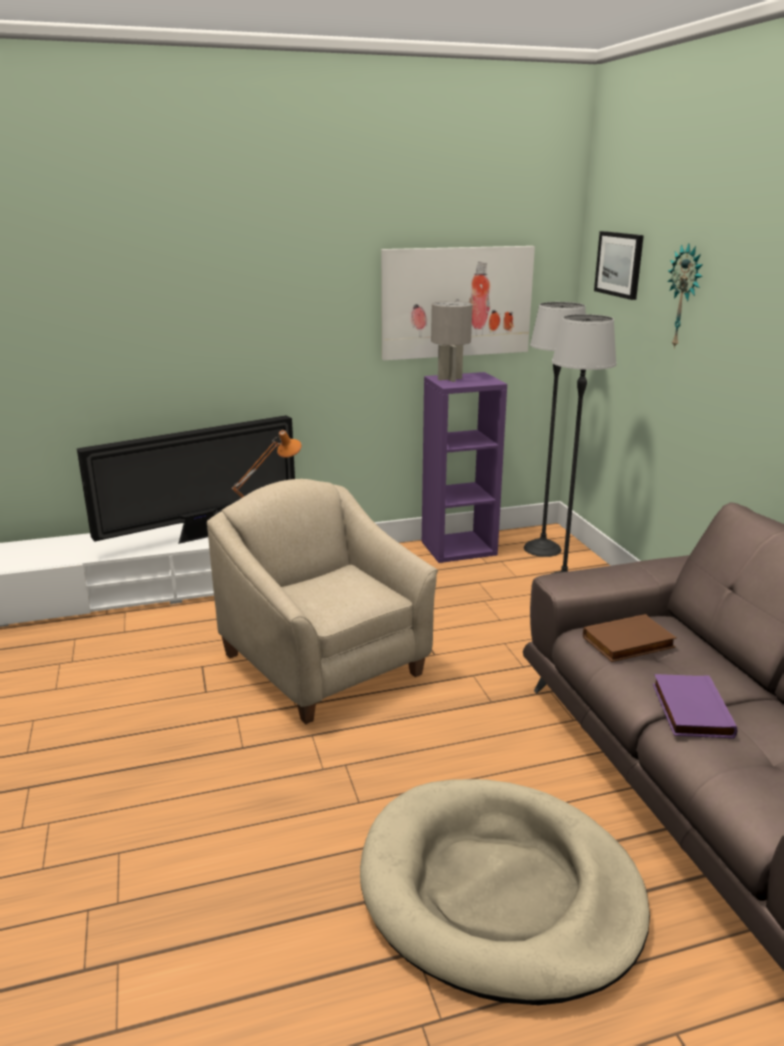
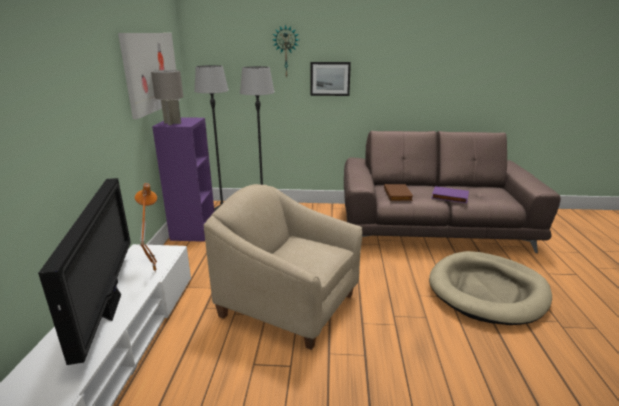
camera: 70 degrees left, 0 degrees up
(325, 664) = (289, 305): beige armchair -> beige armchair turned 45 degrees clockwise
(619, 264) = (224, 41): picture -> picture (330, 78)

